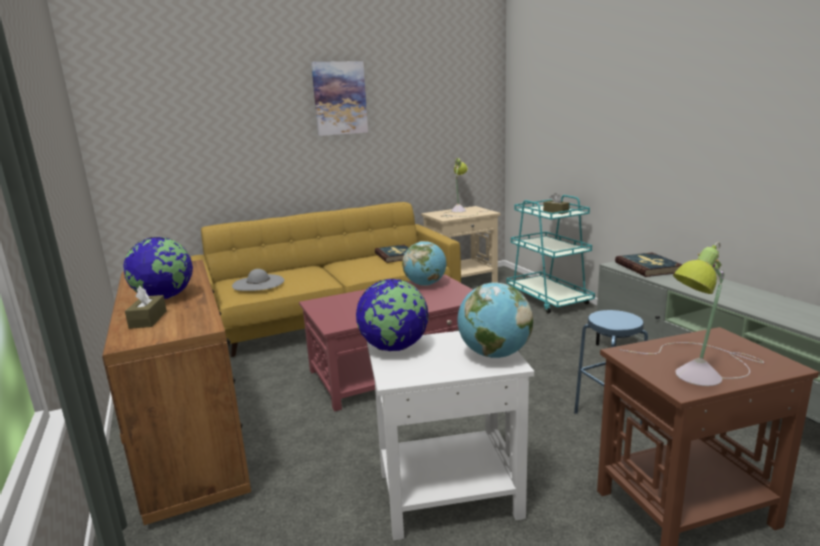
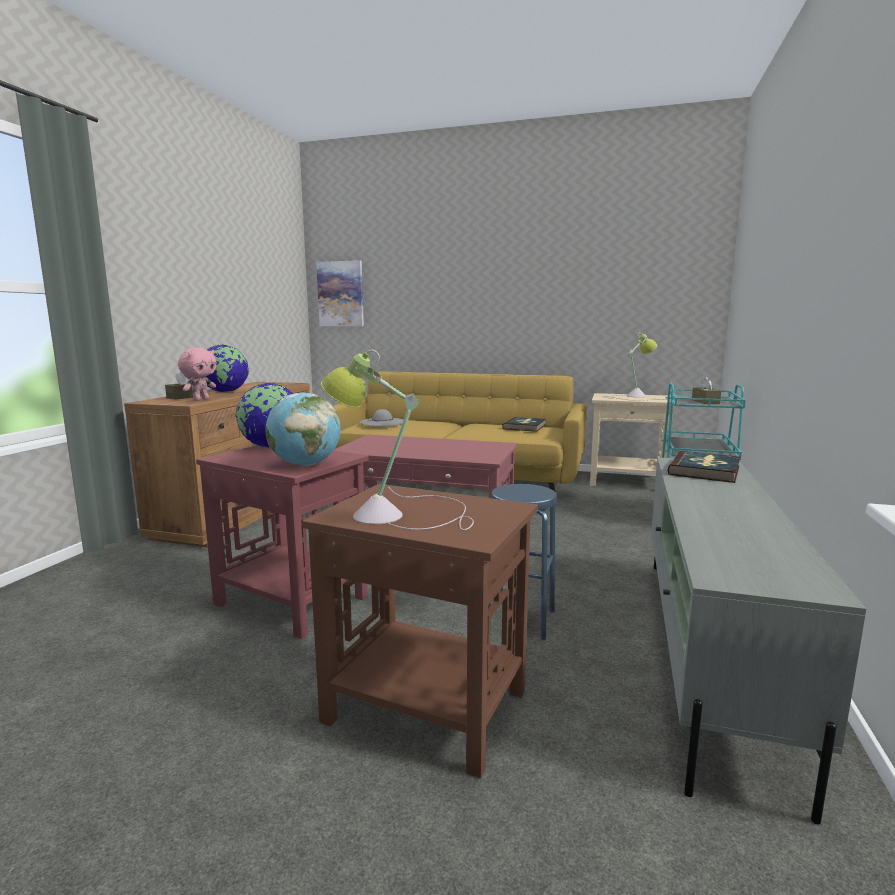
camera: 40 degrees right, 5 degrees down
(190, 317) = (200, 399): none -> pink plush toy
(339, 98) = (514, 263): picture -> picture (341, 294)
(425, 284) = (479, 444): globe -> none
(448, 493) = (292, 600): white side table -> red side table

